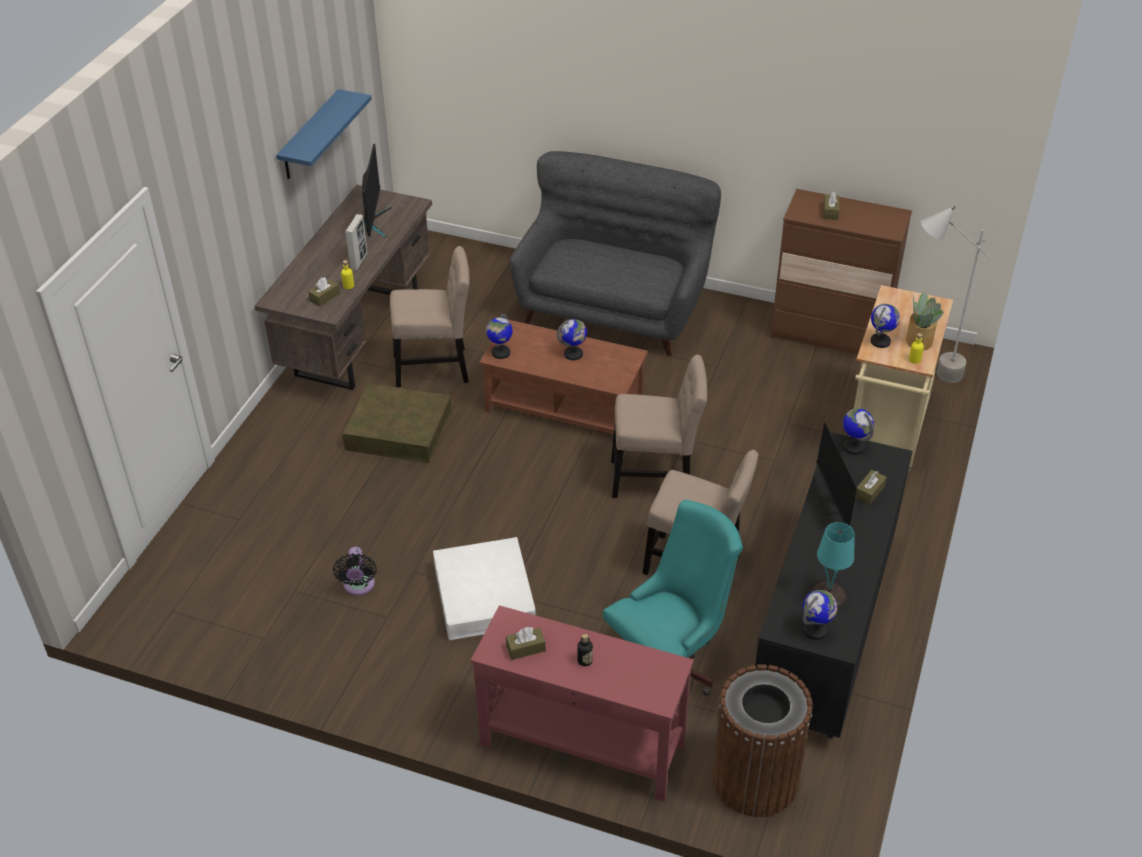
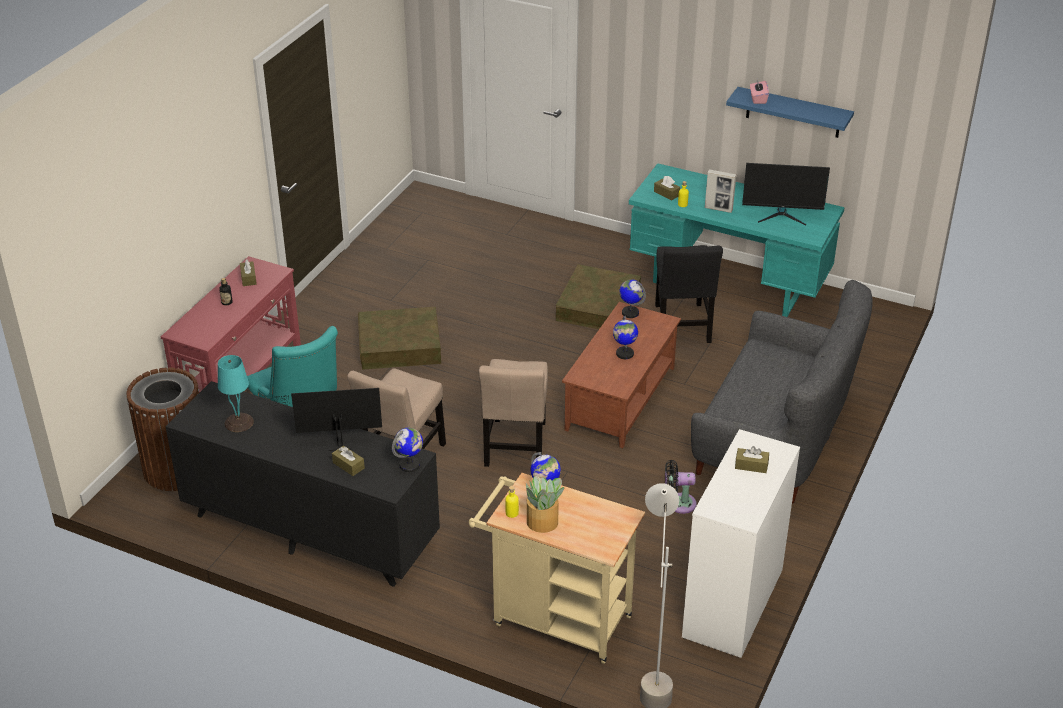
camera: 95 degrees right, 5 degrees down
(308, 142) = (758, 99): none -> pink tissue box
(358, 335) = (729, 284): brown desk -> turquoise desk
(359, 586) = (424, 287): black fan -> black fan (678, 503)
(436, 367) = (682, 326): beige chair -> black chair
(484, 595) = (400, 345): white storage box -> brown storage box
(815, 630) = (205, 410): globe -> none
(829, 334) = (732, 603): brown dresser -> white dresser

